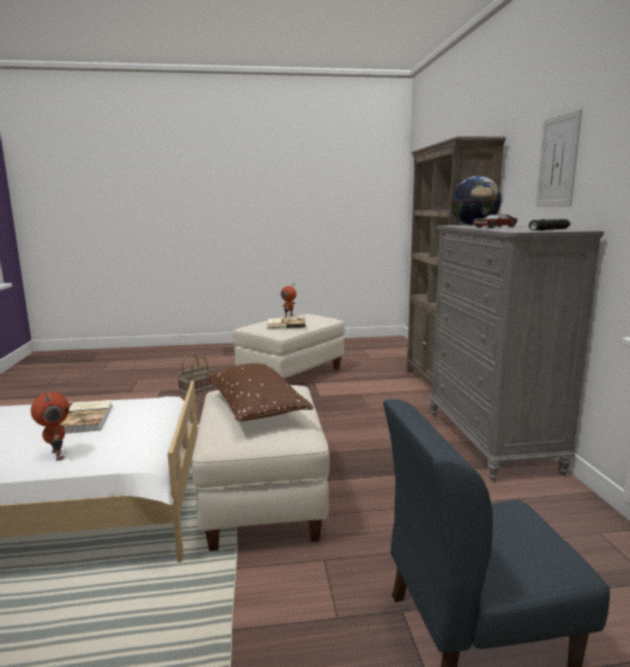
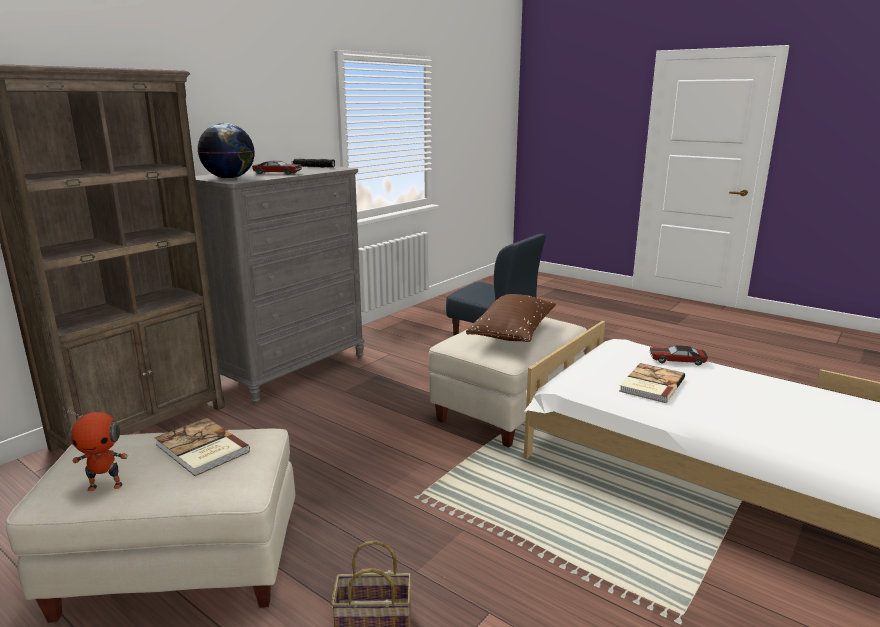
camera: 135 degrees left, 5 degrees up
(56, 455) = (676, 360): toy robot -> toy car
(558, 161) = (246, 110): picture -> none

